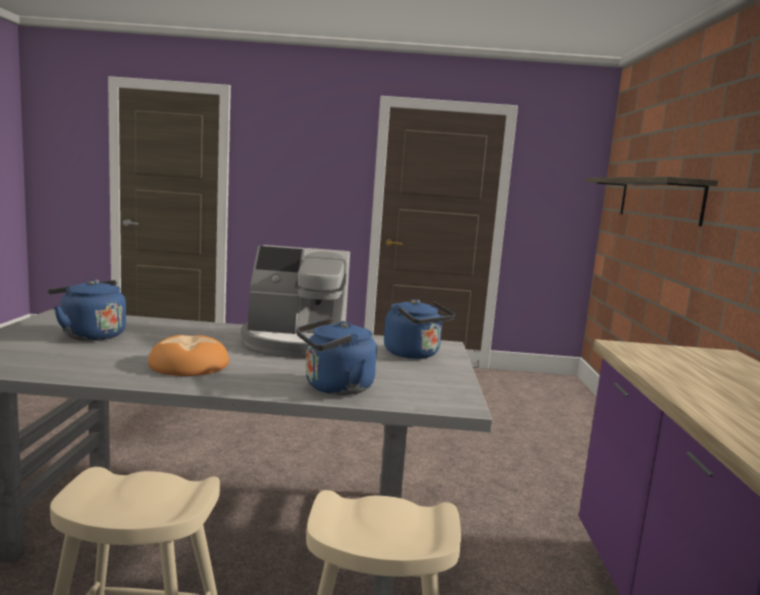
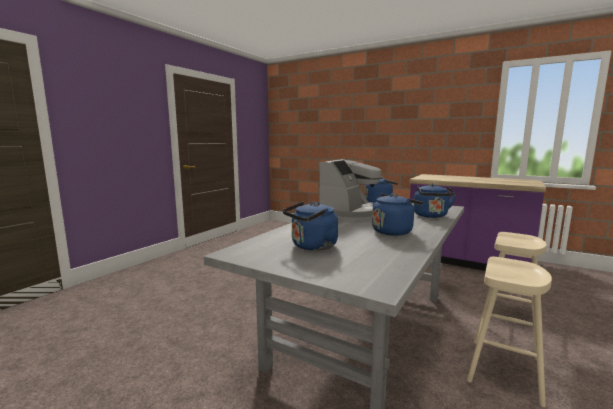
camera: 60 degrees left, 0 degrees up
(189, 365) = (393, 231): bread -> blue kettle
(658, 199) = (327, 127): shelf -> none

